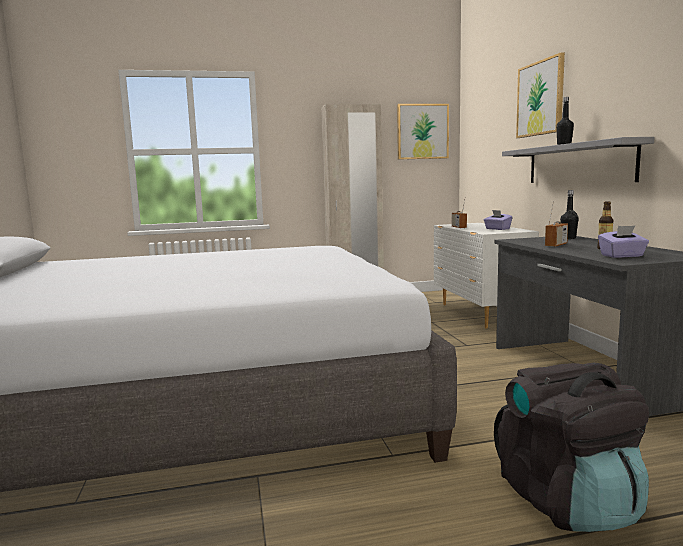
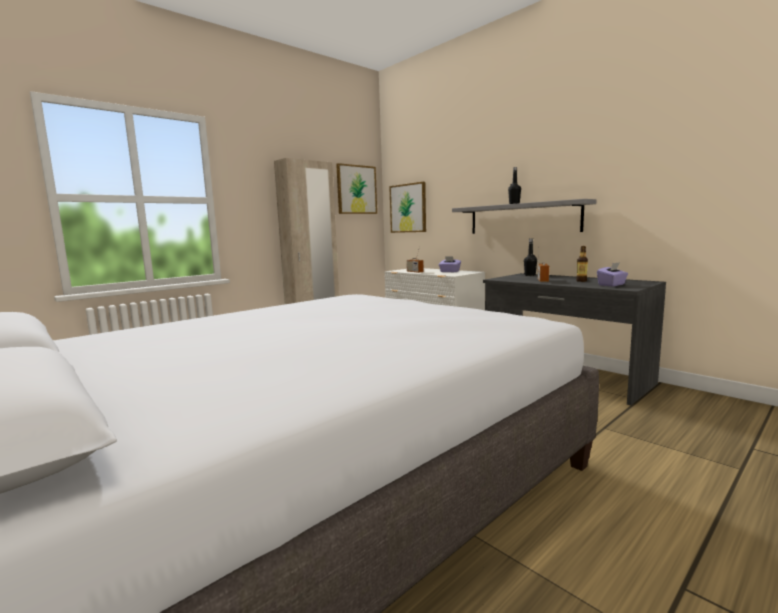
camera: 30 degrees left, 0 degrees up
(540, 98) = (479, 167): picture -> picture (408, 208)
(567, 501) = (692, 471): black backpack -> none

